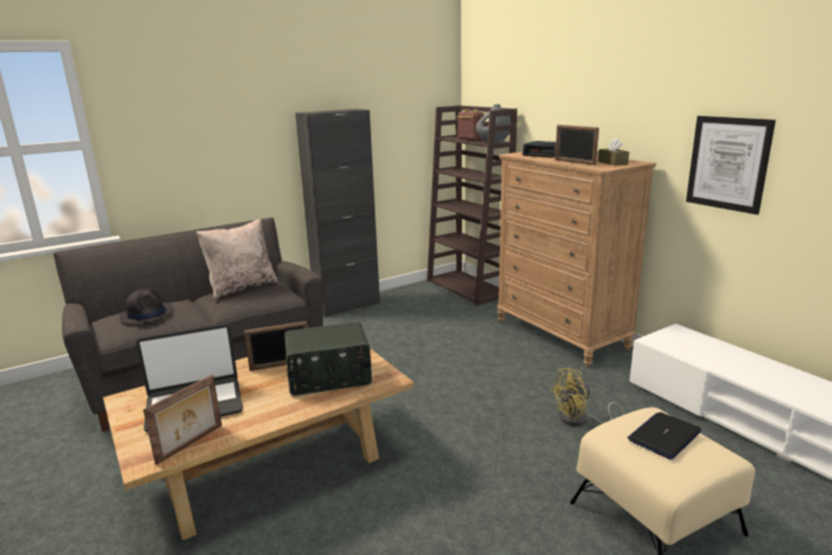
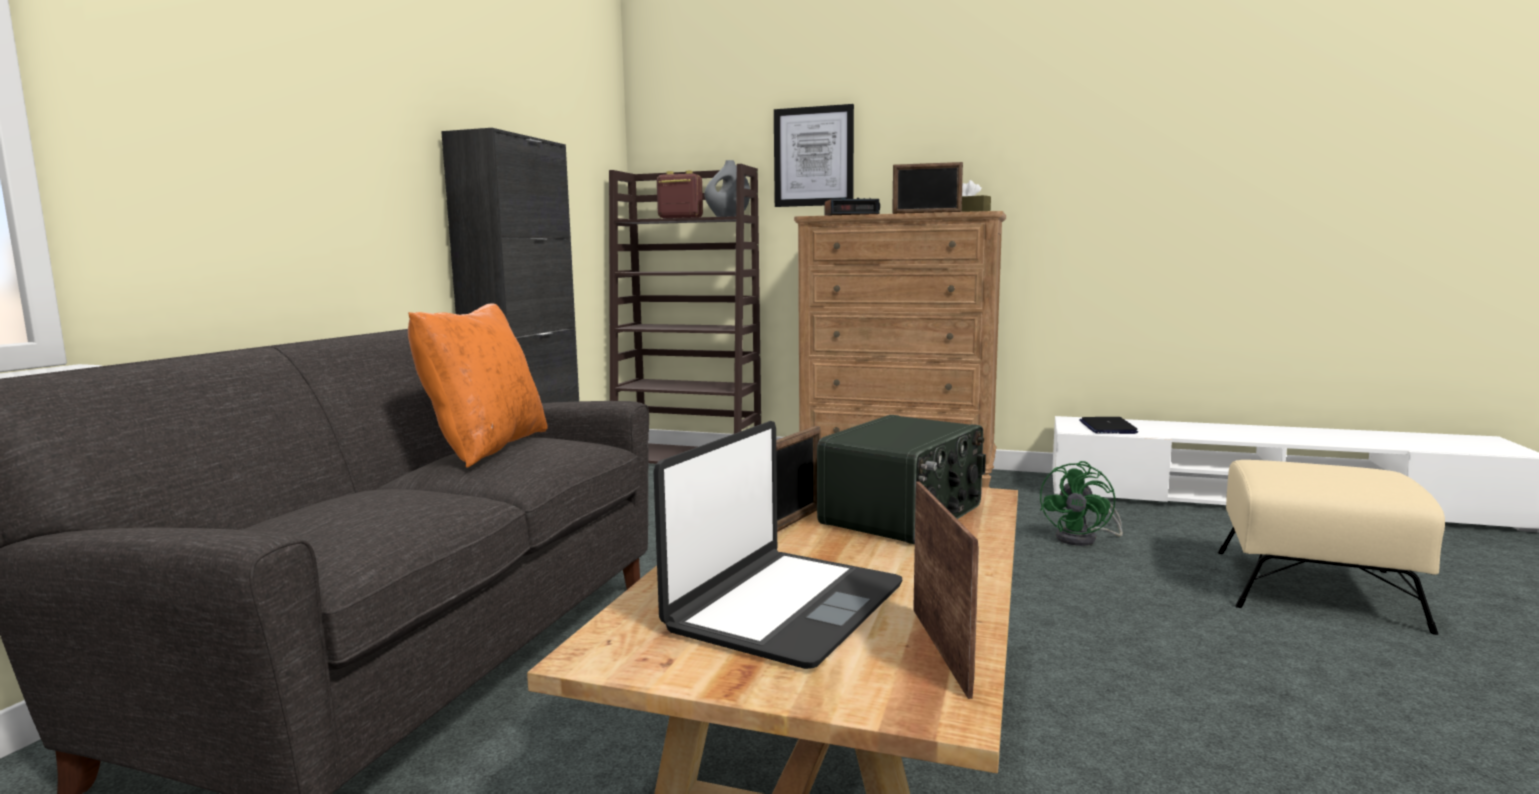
camera: 40 degrees left, 10 degrees down
(147, 314) = (354, 509): black hat -> none
(242, 287) = (485, 447): beige pillow -> orange pillow
(580, 420) = (1084, 539): yellow fan -> green fan
(664, 436) = (1317, 468): laptop -> laptop (1107, 427)
(728, 163) = (1101, 204): picture -> picture (813, 157)

